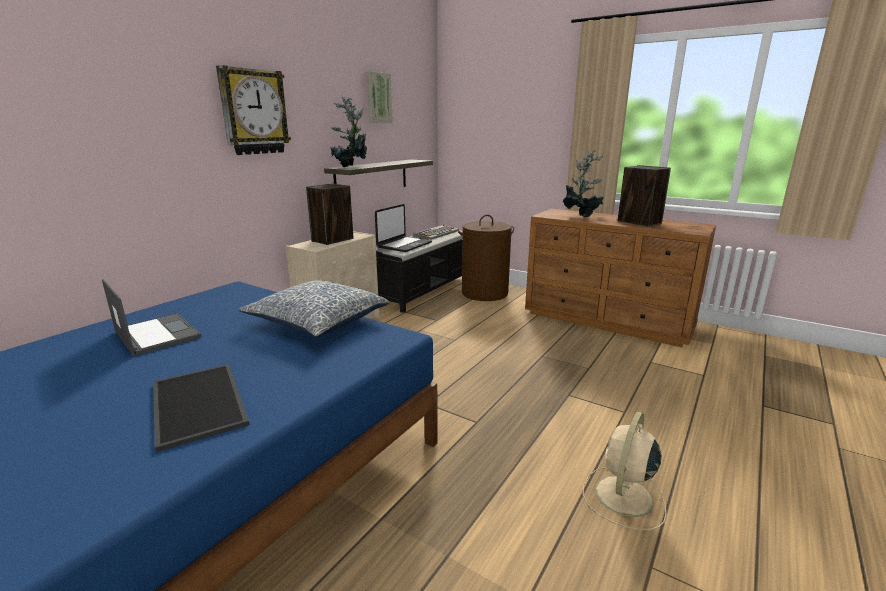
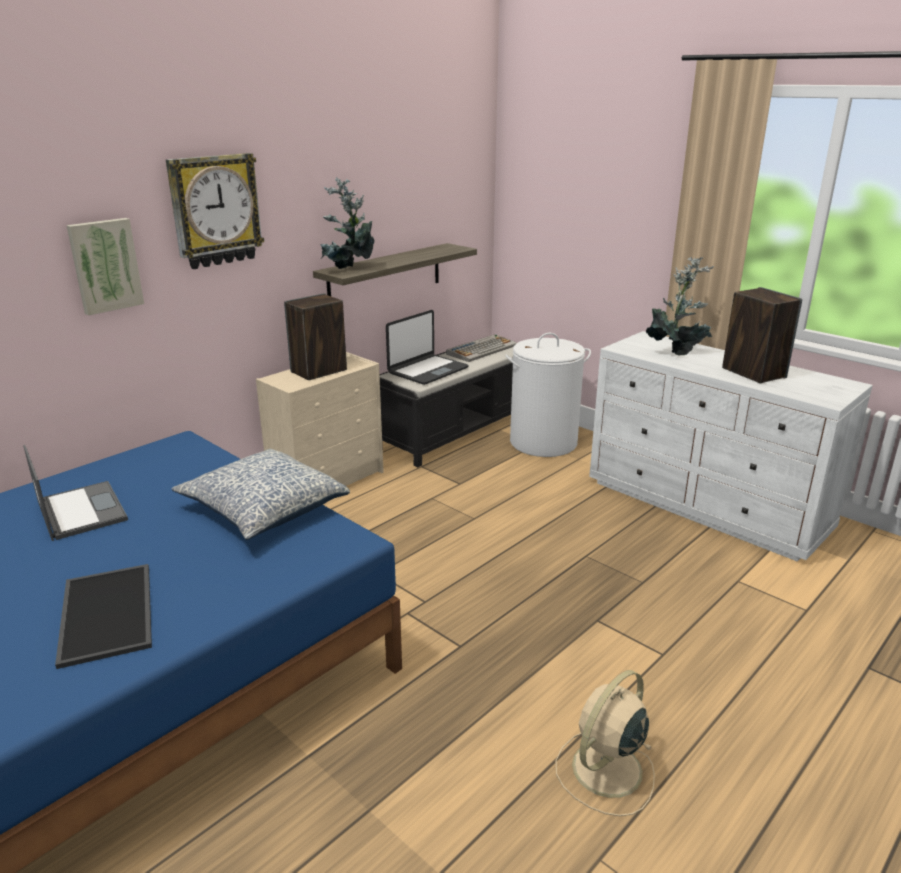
camera: 10 degrees right, 5 degrees up
(378, 98) = (397, 164): picture -> picture (105, 265)
(484, 293) = (543, 442): brown laundry basket -> white laundry basket
(608, 320) = (707, 505): brown dresser -> white dresser

